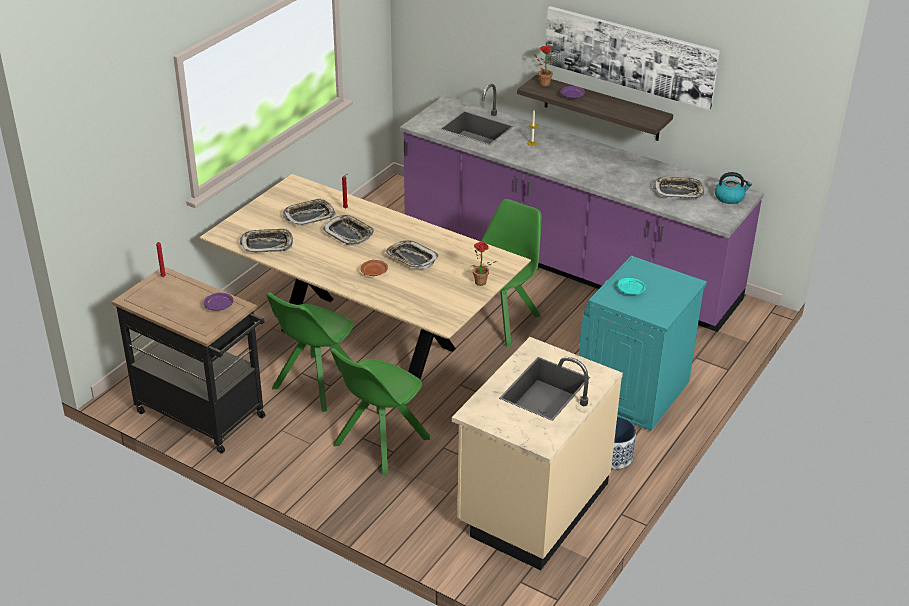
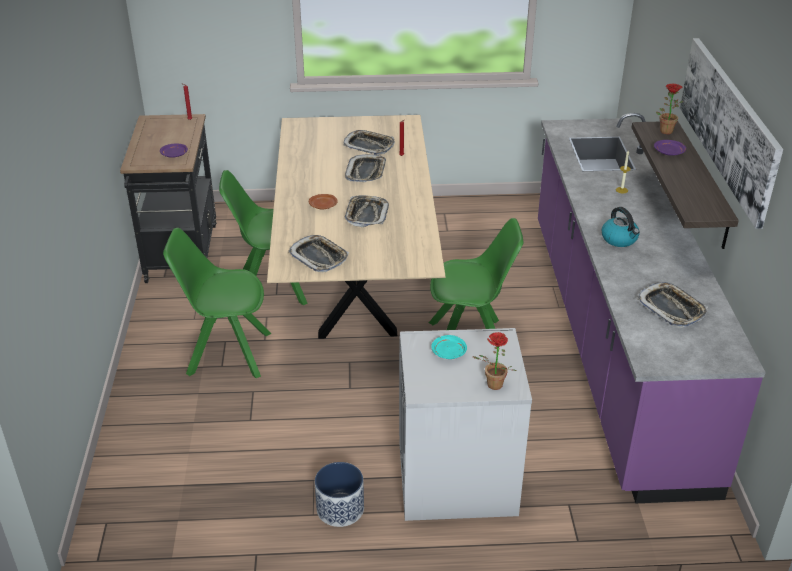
camera: 55 degrees right, 0 degrees up
(267, 244) = (305, 146): tray -> tray (319, 257)
(480, 284) = (369, 264): potted plant -> potted plant (492, 386)
(531, 505) = (218, 483): beige counter -> none
(633, 393) = (456, 481): turquoise washing machine -> white washing machine
(729, 197) = (714, 349): kettle -> kettle (620, 239)

